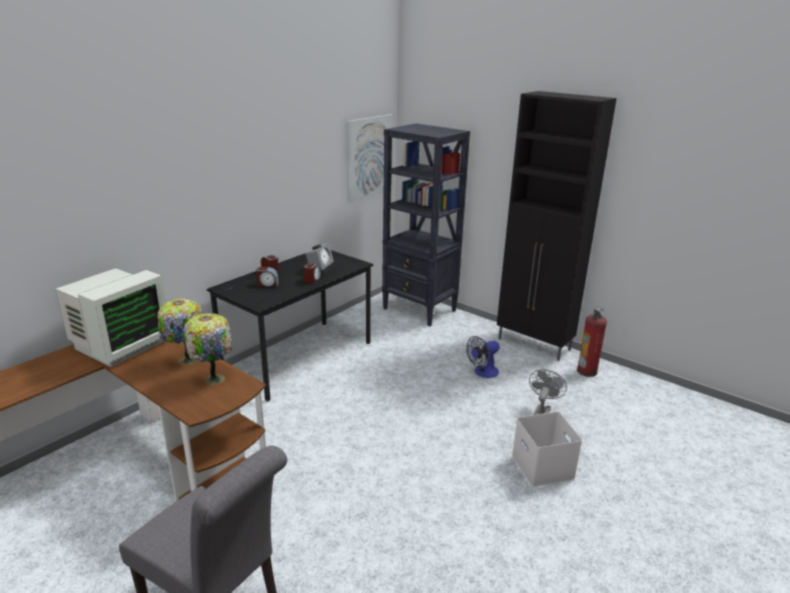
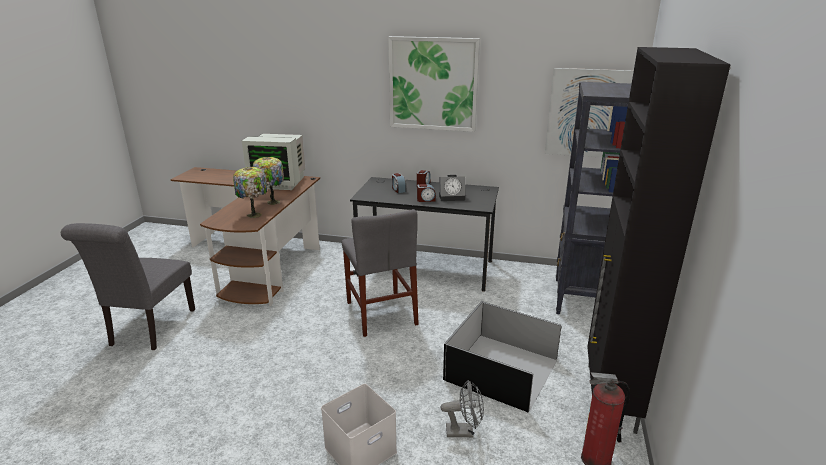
camera: 65 degrees right, 0 degrees up
(256, 158) = (433, 84): none -> picture
(355, 405) = (381, 313): none -> grey chair
(483, 373) = (501, 370): fan -> black storage box

